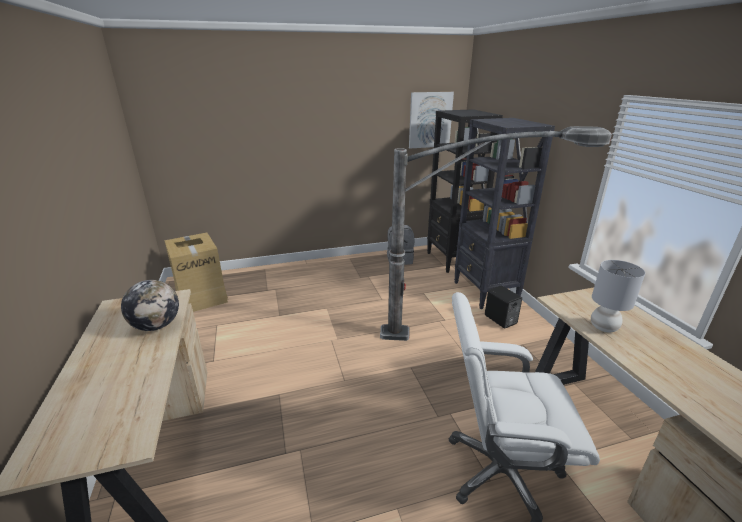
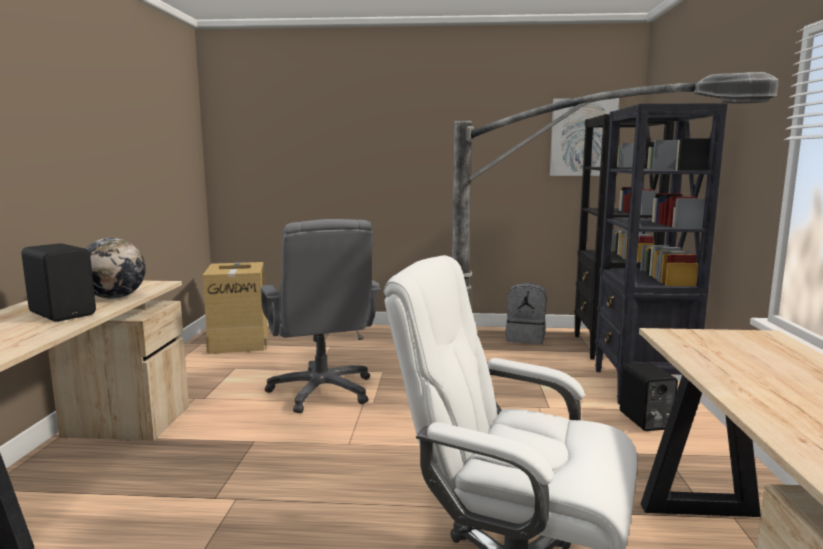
camera: 20 degrees right, 15 degrees down
(134, 359) = (64, 313): none -> black speaker
(297, 335) = (322, 391): none -> grey office chair
(604, 327) = (725, 363): grey table lamp -> none

